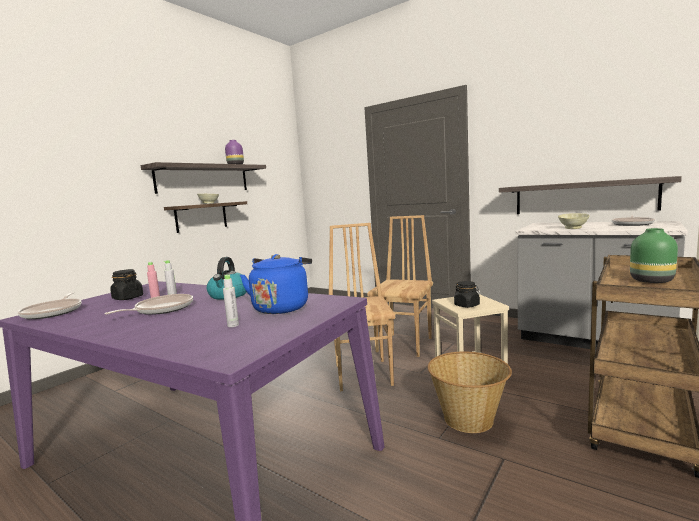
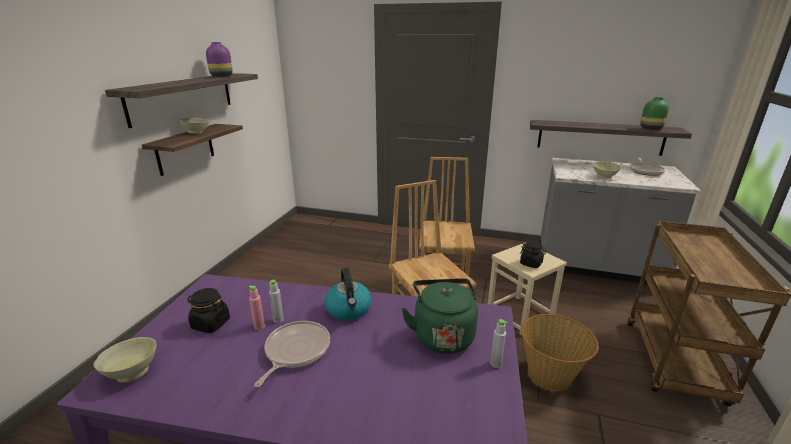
camera: 20 degrees left, 15 degrees up
(54, 312) = (133, 372): frying pan -> beige bowl
(233, 325) = (428, 381): grey bottle -> grey bottle (495, 364)
(282, 307) = (442, 335): blue kettle -> green kettle
(651, 281) = (711, 260): green vase -> green vase (650, 128)

